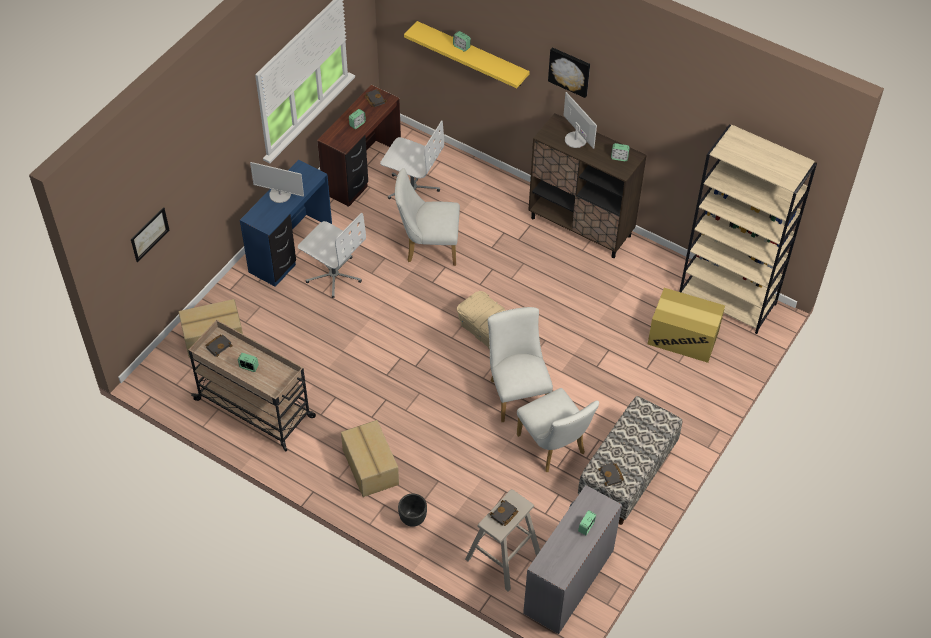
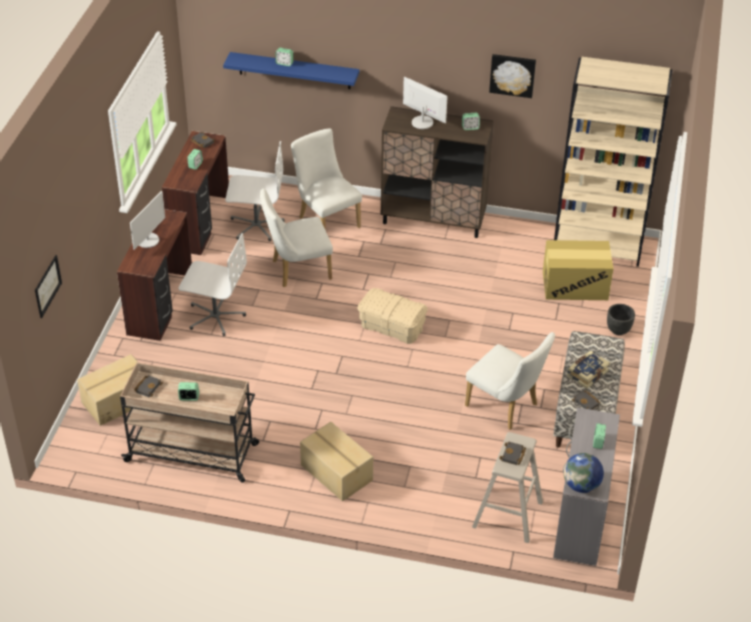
camera: 20 degrees left, 10 degrees down
(280, 195) = (148, 240): monitor -> monitor turned 60 degrees counterclockwise
(291, 249) = (161, 305): blue desk -> brown desk
(412, 519) = (402, 506): black planter -> black planter (618, 330)
(472, 54) = (294, 70): yellow shelf -> blue shelf
(517, 392) = (446, 370): white chair -> white chair (326, 220)
(548, 566) = (581, 485): none -> globe
(570, 71) = (403, 55): picture -> picture (512, 75)
(626, 445) = (586, 373): none -> book

